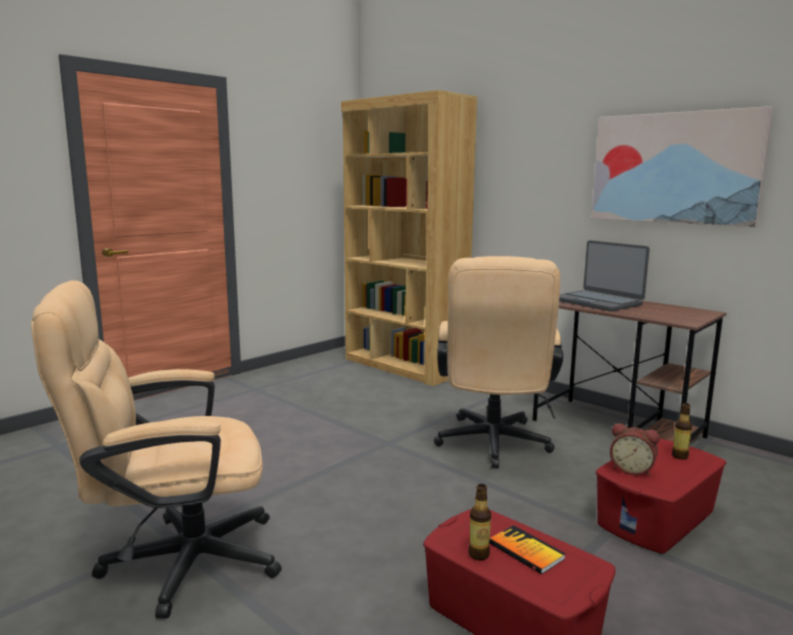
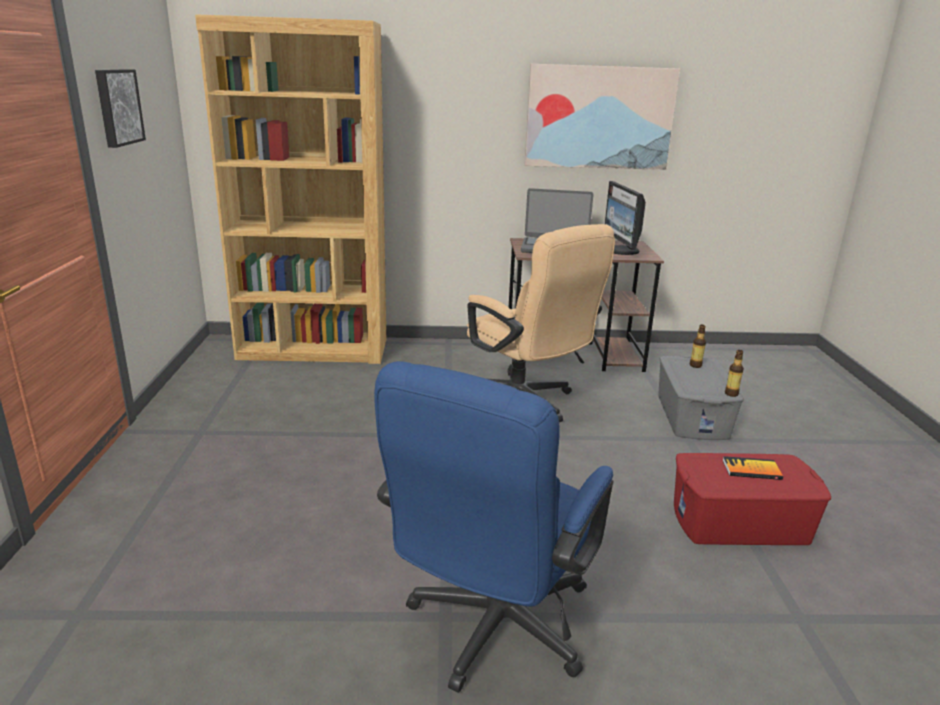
camera: 45 degrees left, 10 degrees up
(174, 562) = (491, 632): beige office chair -> blue office chair
(274, 162) = (117, 107): none -> picture
(478, 554) = (739, 486): bottle -> bottle (731, 394)
(632, 469) = (693, 386): alarm clock -> none
(657, 517) = (692, 416): red storage box -> grey storage box
(667, 314) = (621, 251): none -> monitor

